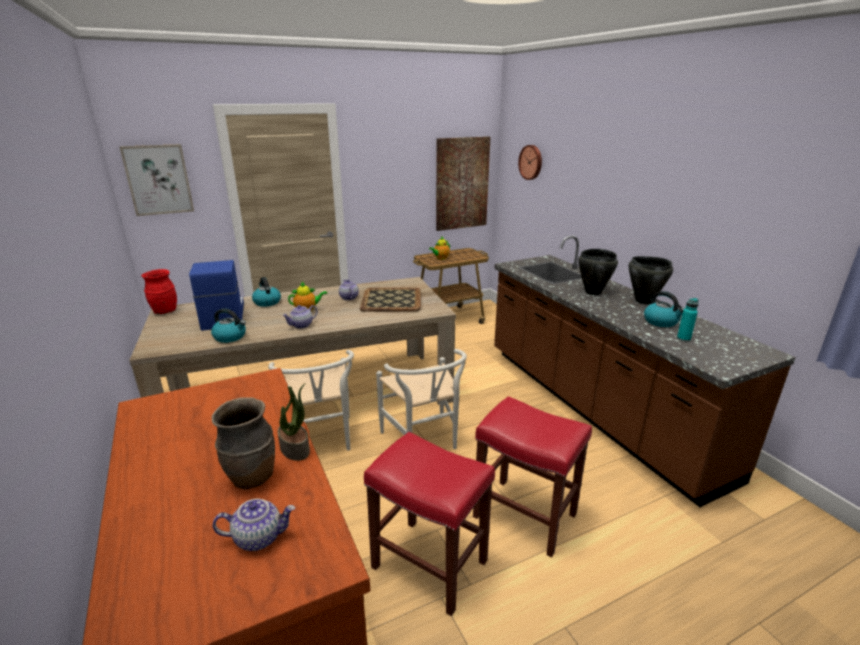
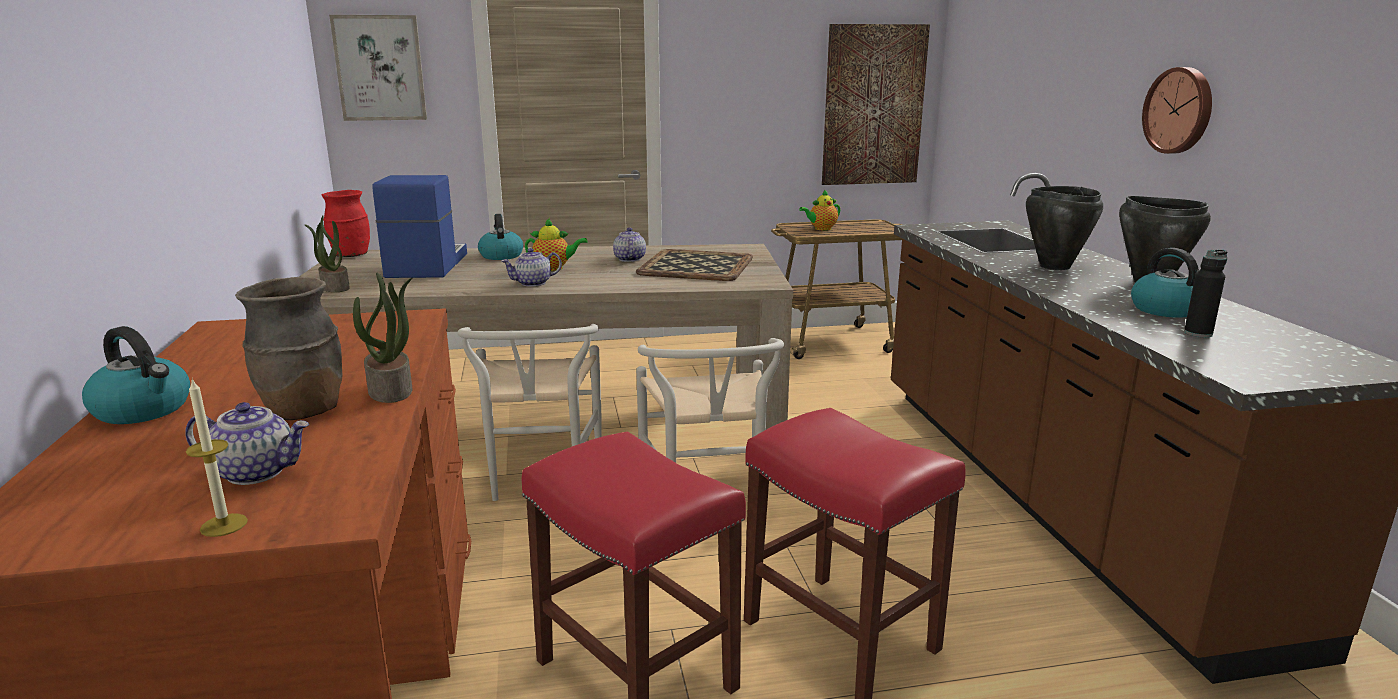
camera: 15 degrees right, 5 degrees down
(172, 343) = (334, 287): none -> potted plant
(230, 337) = (419, 287): kettle -> kettle (144, 410)
(270, 588) = (224, 525): none -> candle
(531, 162) = (993, 62): wall clock -> wall clock (1180, 110)
(683, 338) = (1198, 333): turquoise bottle -> black bottle

